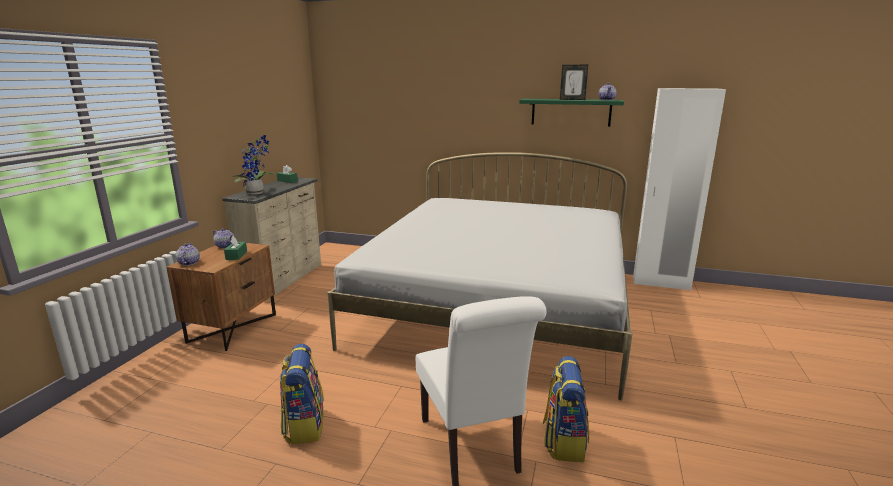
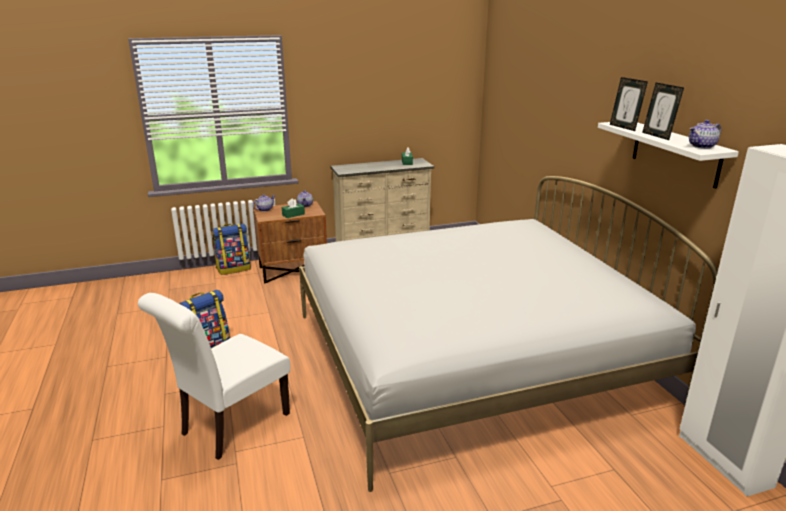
camera: 55 degrees right, 5 degrees up
(257, 193) = (358, 168): potted plant -> none
(541, 99) = (624, 127): none -> picture frame
(563, 441) = (273, 471): backpack -> backpack (234, 268)
(571, 112) = (675, 153): green shelf -> white shelf

